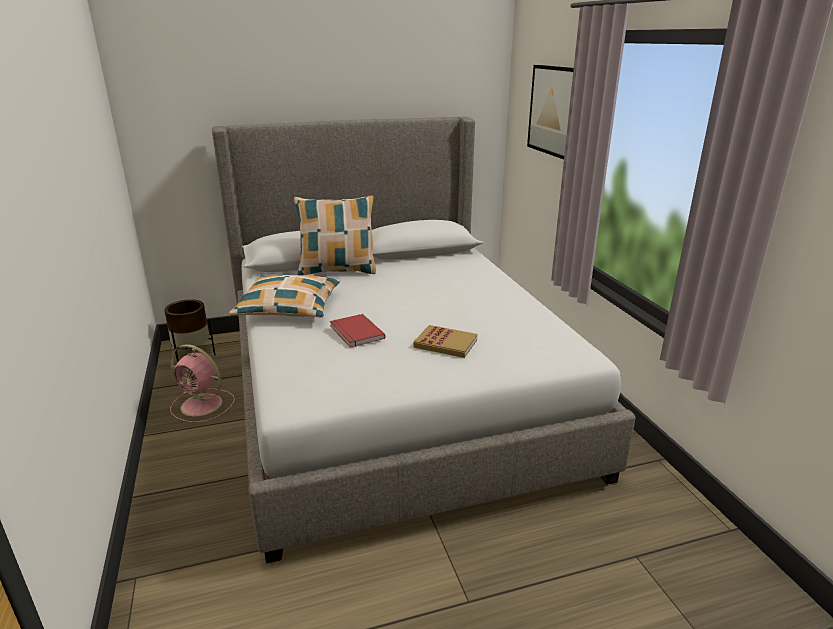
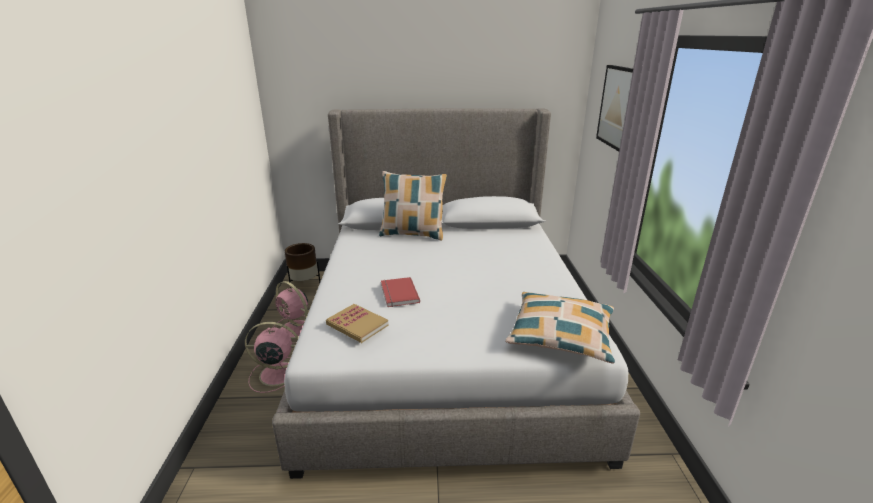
camera: 15 degrees right, 0 degrees up
(198, 458) = (276, 374): none -> pink fan
(289, 307) = (359, 263): pillow -> pillow (561, 335)
(445, 344) = (470, 314): book -> book (357, 325)

